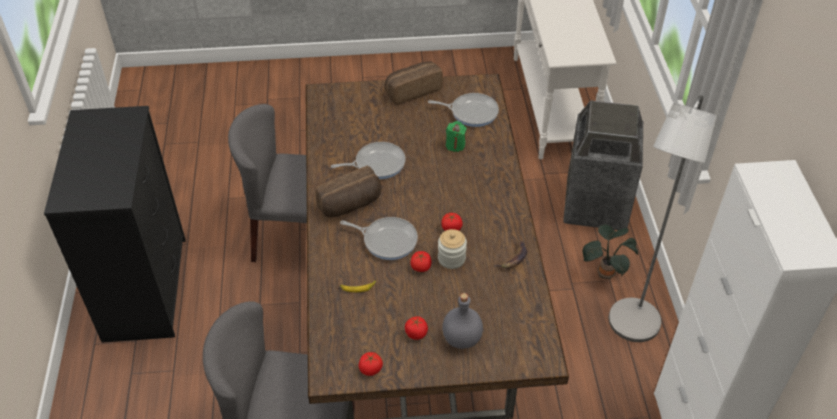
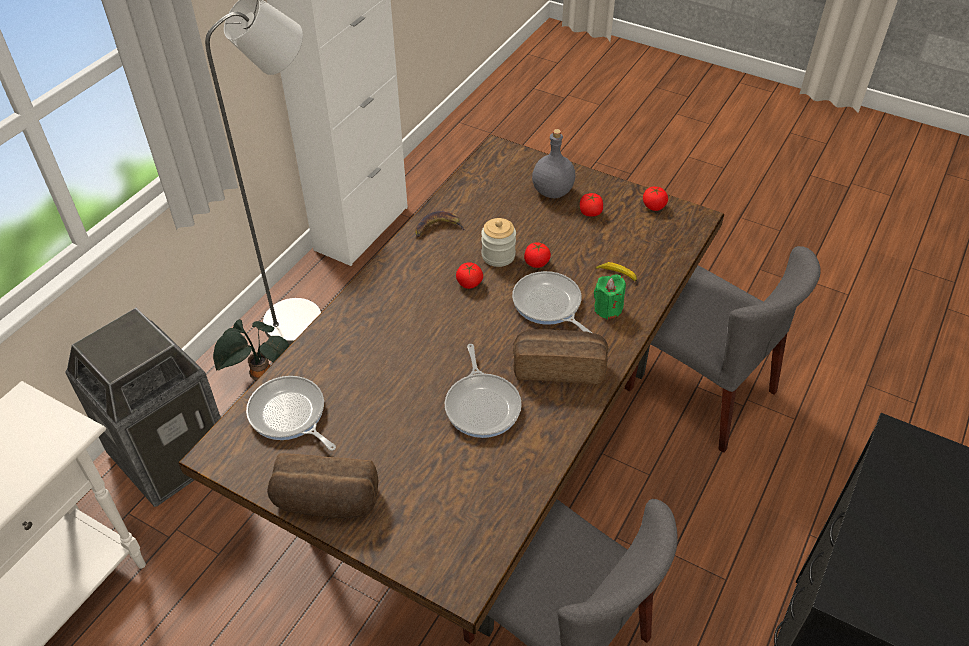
camera: 145 degrees left, 0 degrees up
(377, 164) = (482, 405): frying pan -> frying pan turned 120 degrees counterclockwise
(455, 145) = (362, 377): green candle -> green candle (607, 308)

